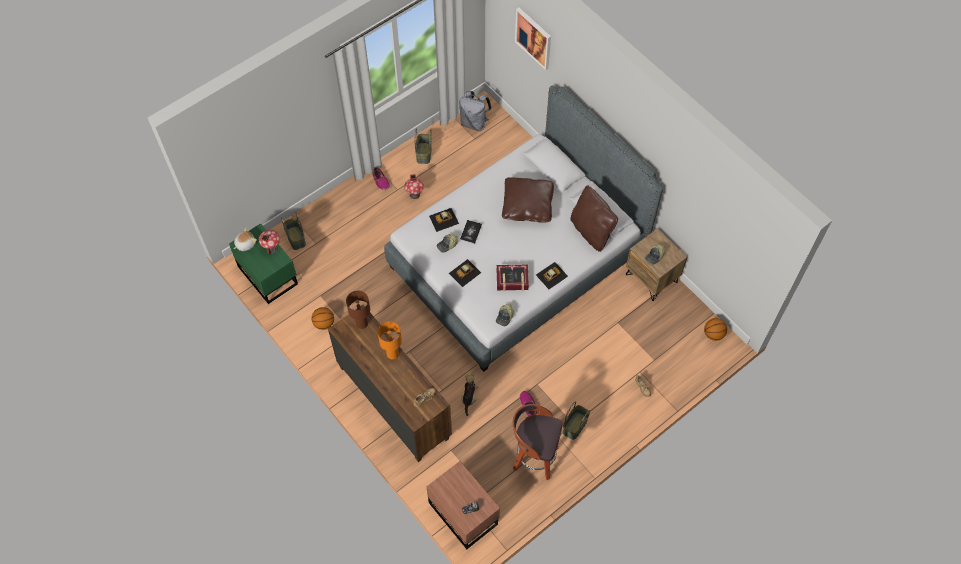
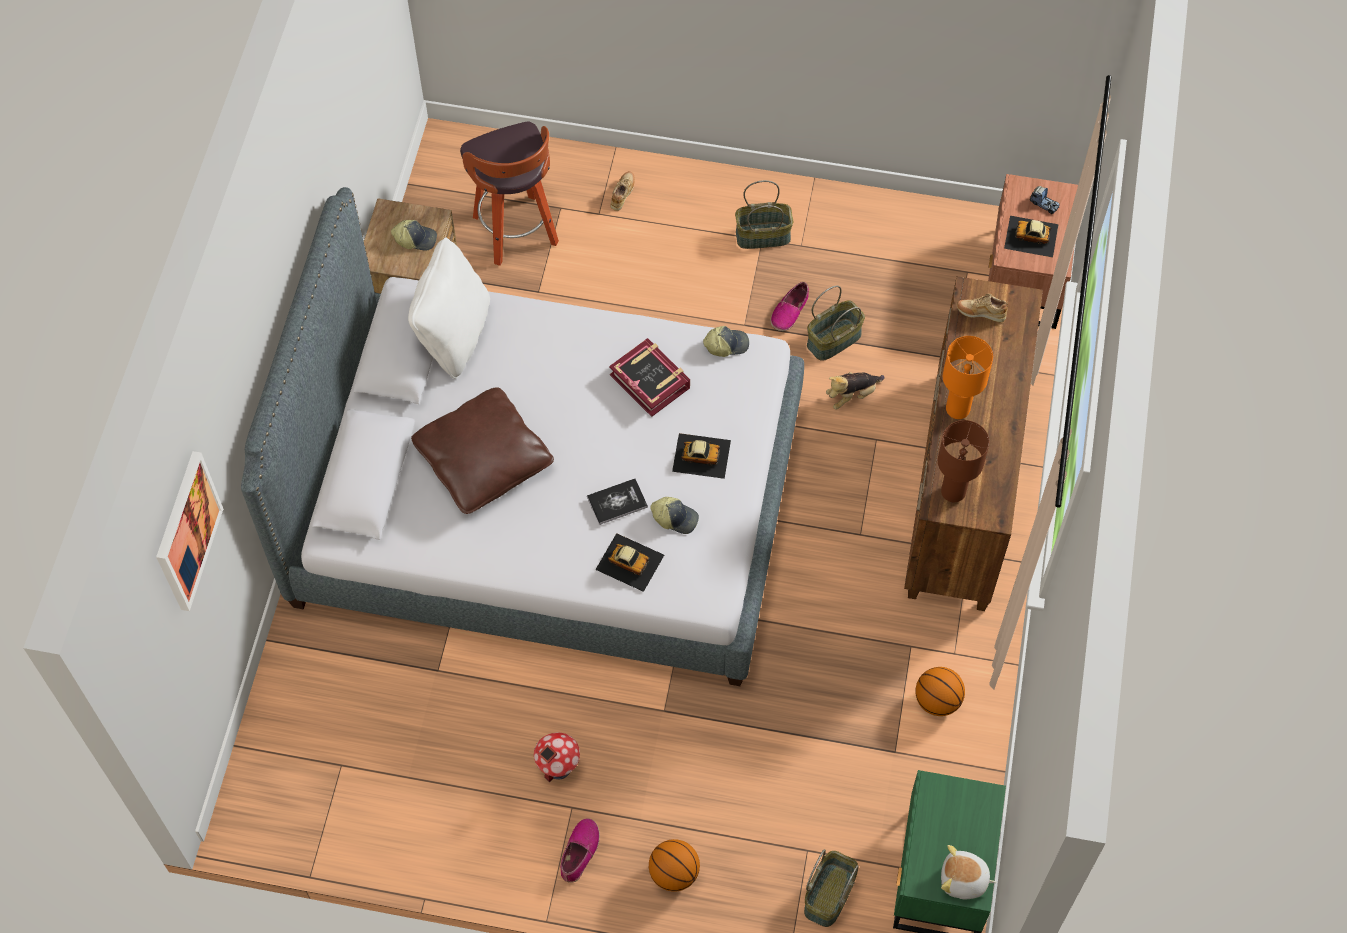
camera: 130 degrees left, 0 degrees up
(272, 247) = (927, 827): toy house -> none
(424, 153) = (451, 826): basket -> basket (833, 339)
(474, 123) = (304, 794): grey backpack -> none
(534, 458) = (861, 251): stool -> stool (517, 232)
(551, 275) = (591, 334): toy car -> toy car (1031, 236)
(591, 231) = (454, 335): brown pillow -> white pillow
(713, 334) = (447, 164): basketball -> basketball (674, 873)

